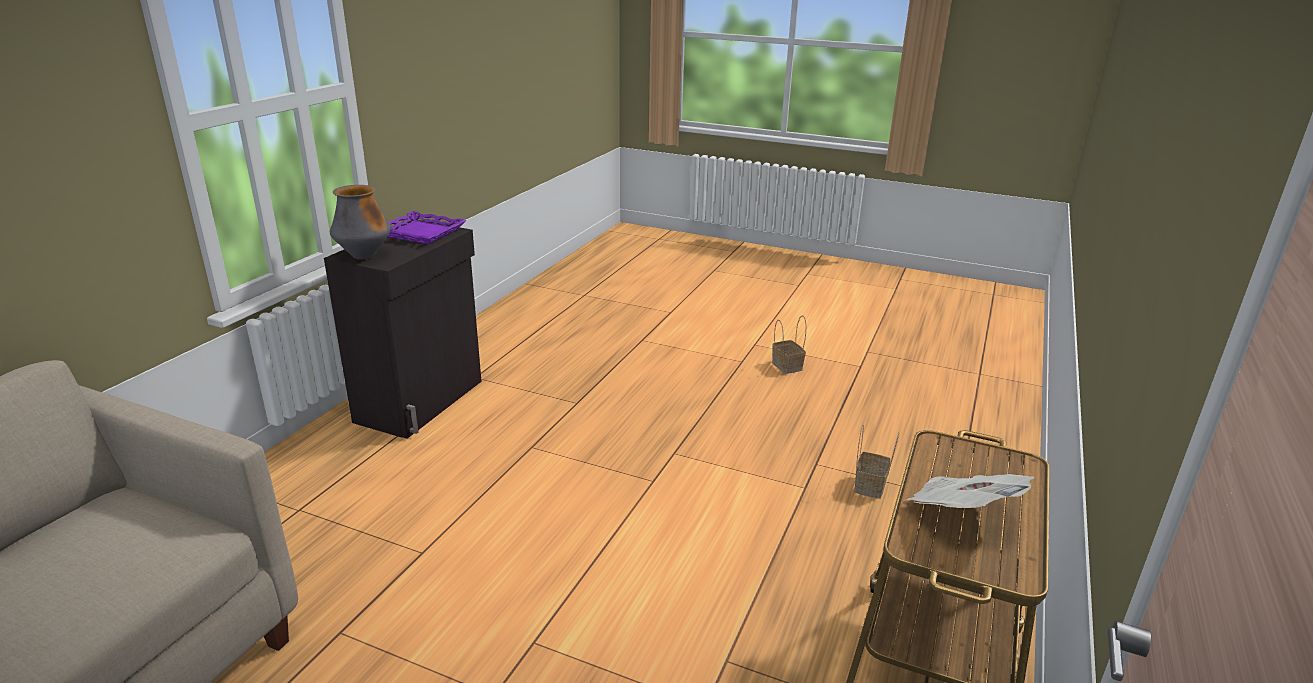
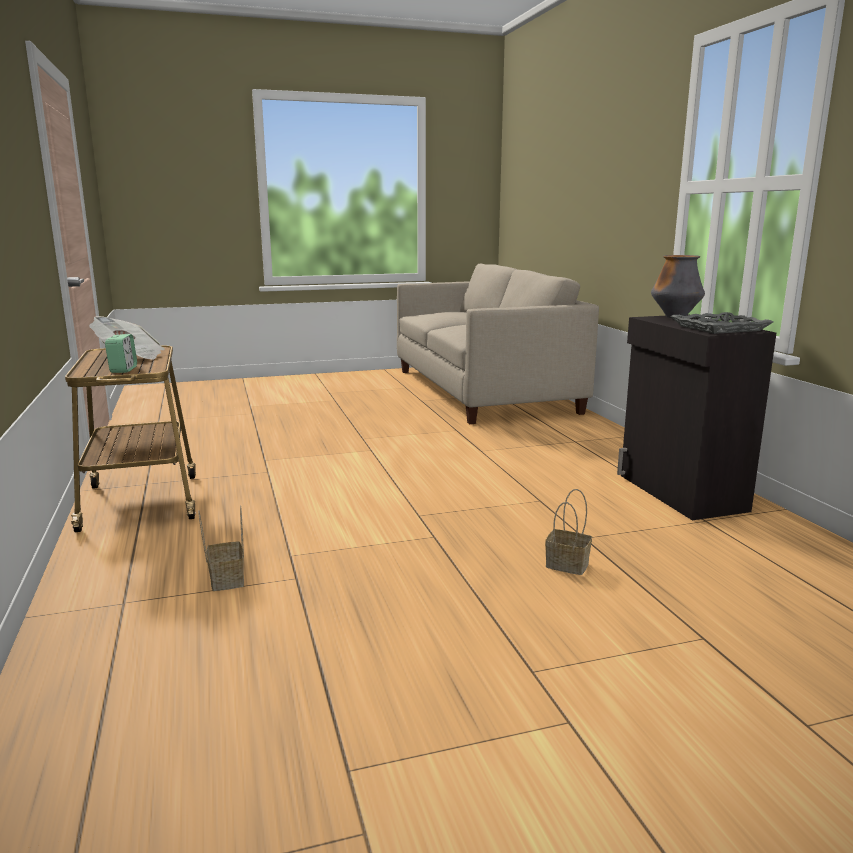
camera: 140 degrees right, 10 degrees down
(421, 233) = (720, 328): purple tray -> grey tray
(786, 366) = (465, 698): basket -> basket (568, 565)
(972, 462) = (123, 370): none -> alarm clock

